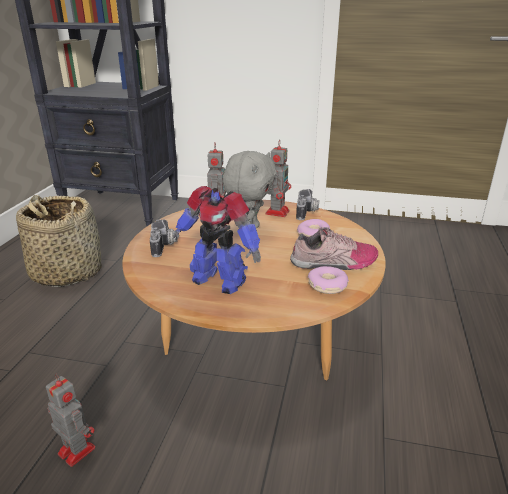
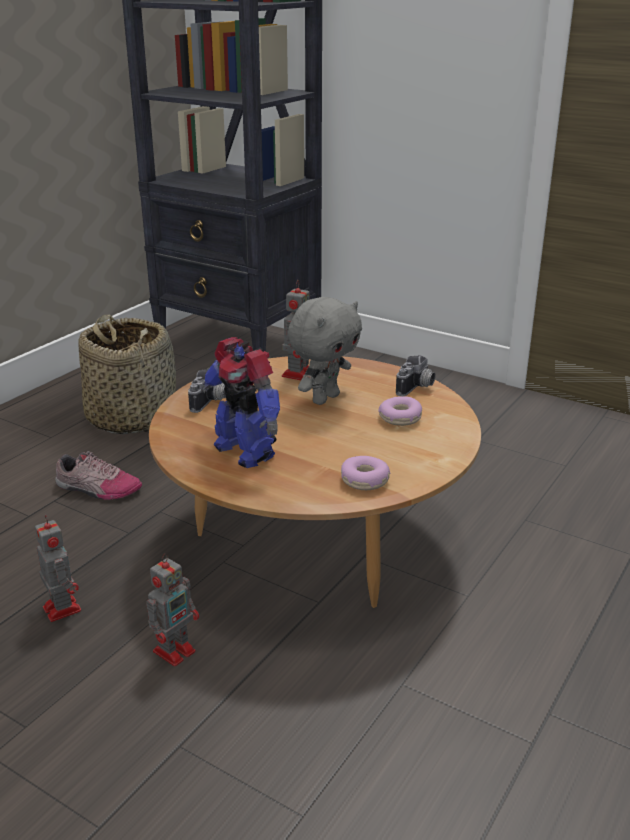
camera: 20 degrees right, 0 degrees up
(277, 212) = (379, 380): toy robot -> toy robot (175, 650)
(334, 263) = (397, 456): shoe -> shoe (97, 489)

